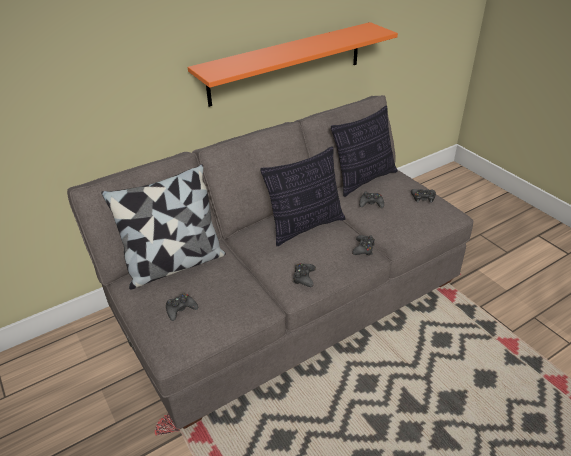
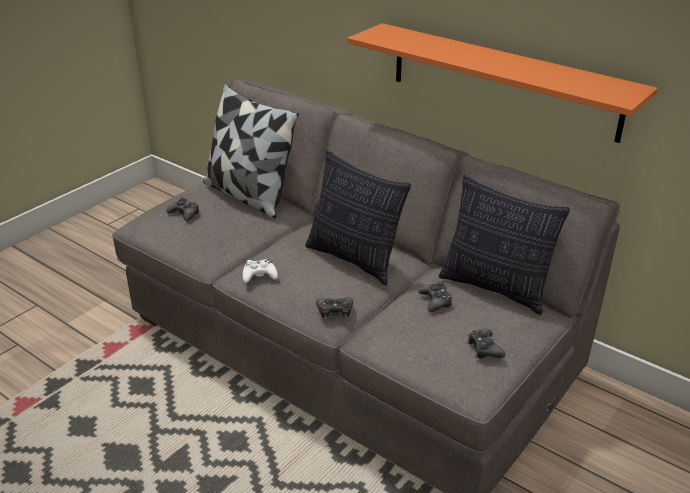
camera: 70 degrees right, 5 degrees down
(304, 278) = (259, 275): black game controller -> white game controller

